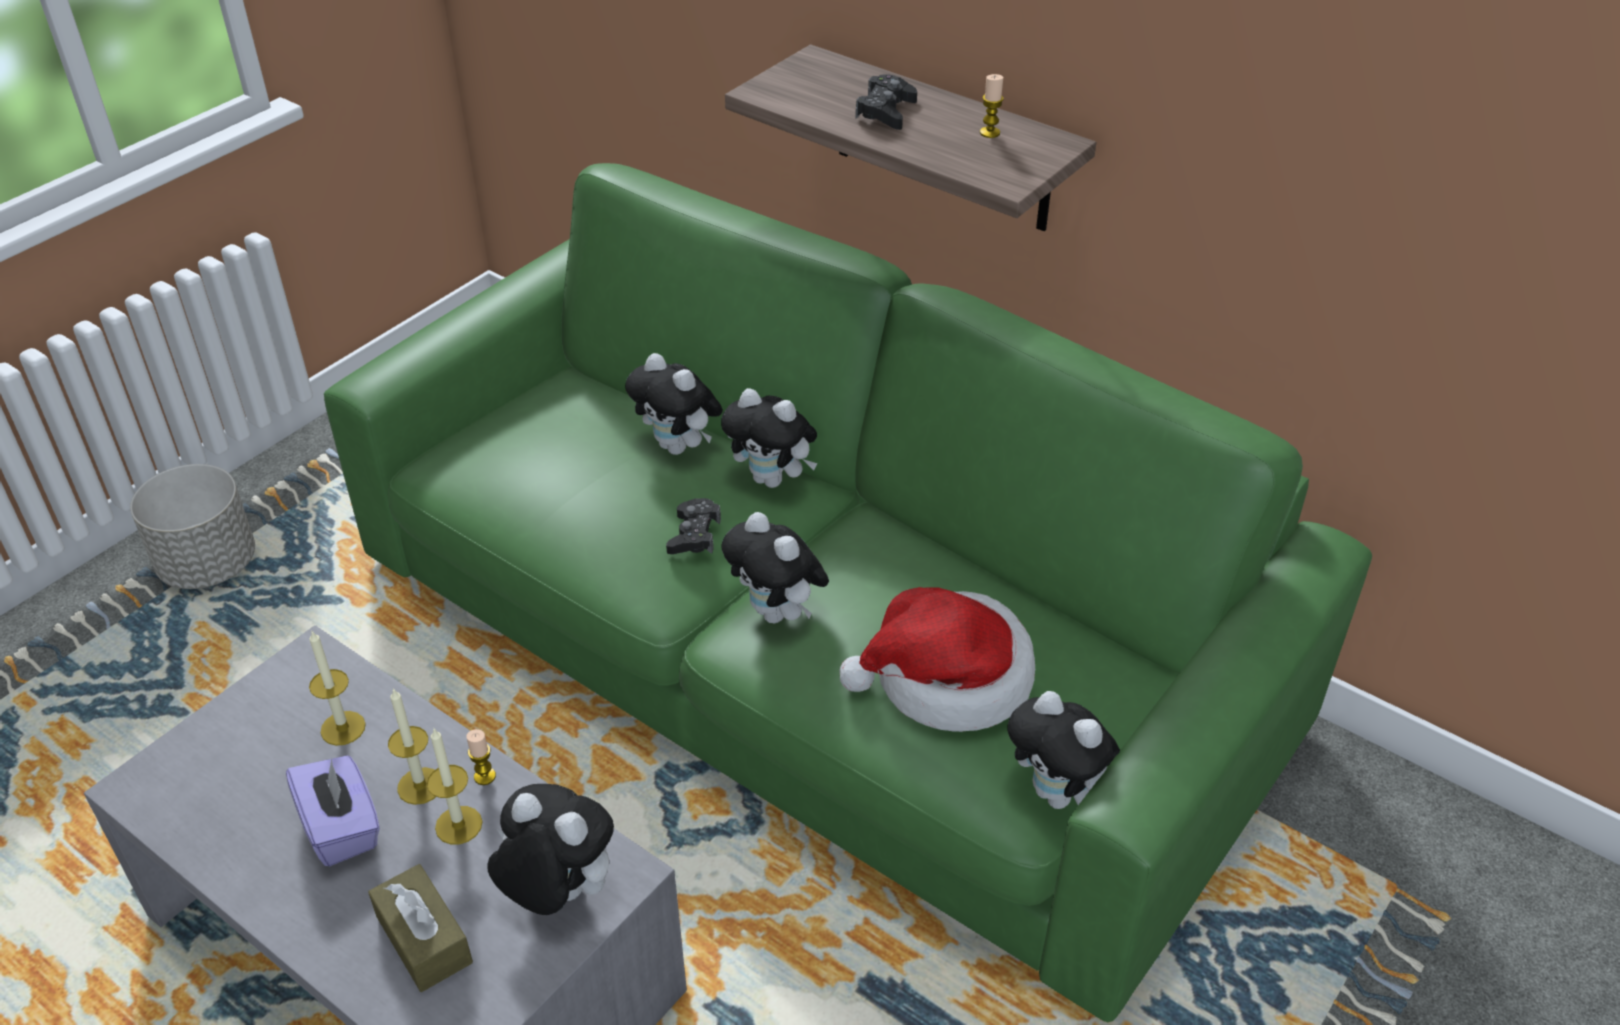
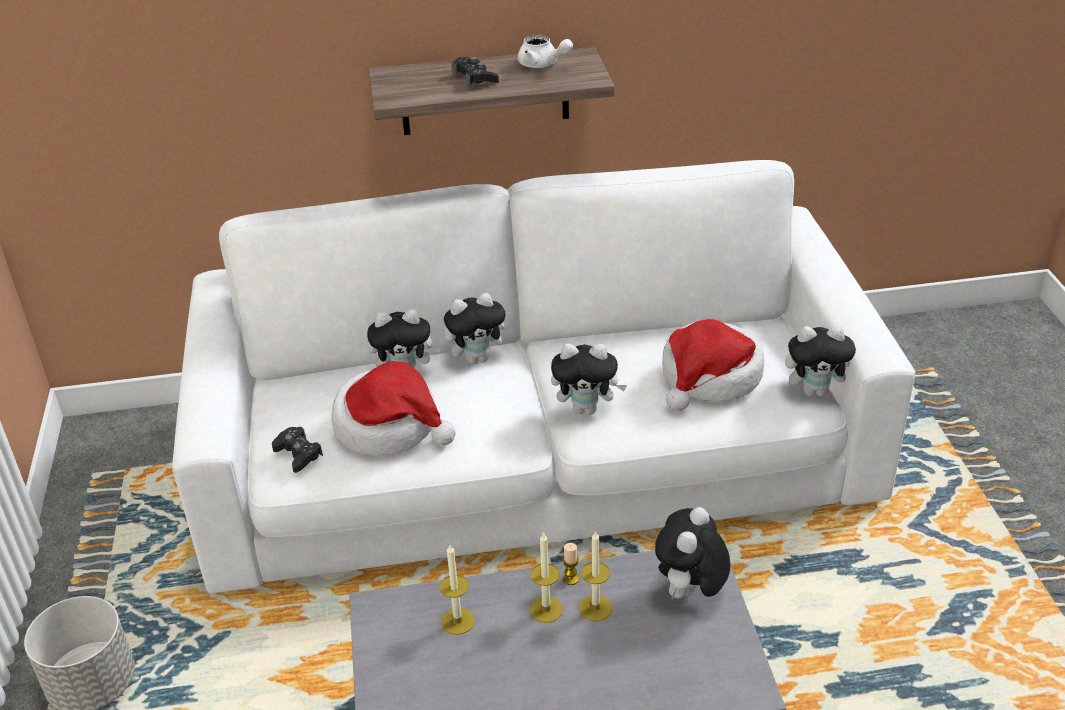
camera: 45 degrees left, 5 degrees down
(342, 828) = (539, 659): purple tissue box -> none
(424, 939) = (664, 663): brown tissue box -> none
(557, 893) = (690, 593): plush toy -> plush toy turned 45 degrees counterclockwise
(571, 489) = (390, 426): none -> hat
(694, 535) = (491, 403): black game controller -> black game controller (298, 454)
(811, 644) = (536, 455): green sofa -> white sofa
(989, 133) = (542, 64): candle -> white teapot

